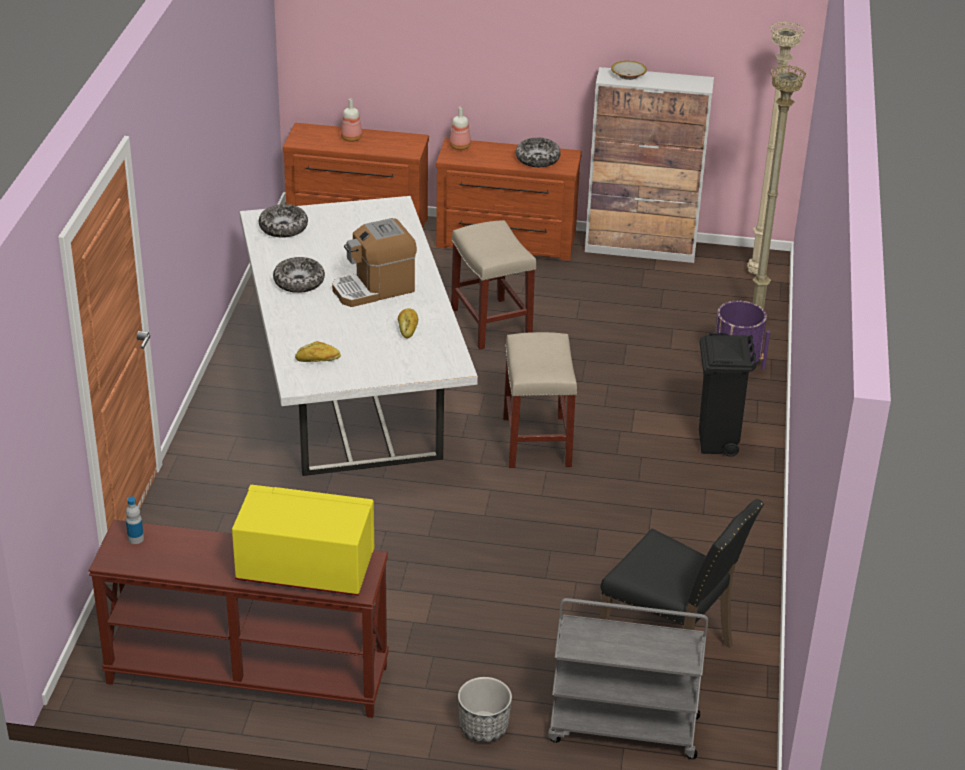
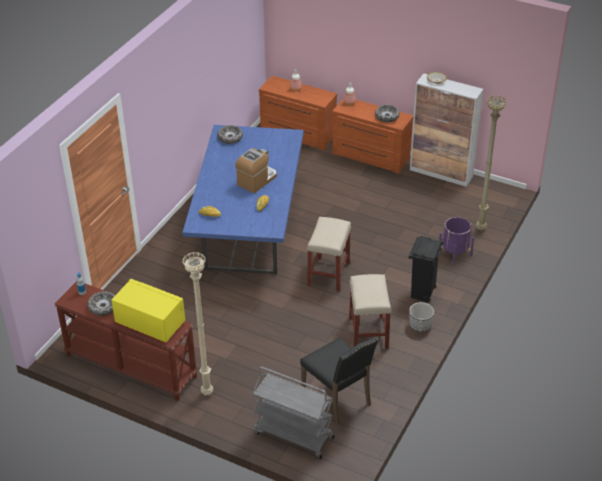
camera: 20 degrees right, 5 degrees up
(299, 282) = (222, 170): bowl -> bowl (103, 307)
(353, 398) = (249, 232): white dining table -> blue dining table
(374, 289) = (257, 180): coffee machine -> coffee machine turned 135 degrees clockwise
(483, 727) = (227, 418): planter -> planter (420, 325)
(492, 324) = (339, 203): beige stool -> beige stool (368, 333)
(755, 274) = (497, 199): beige floor lamp -> beige floor lamp (207, 393)

